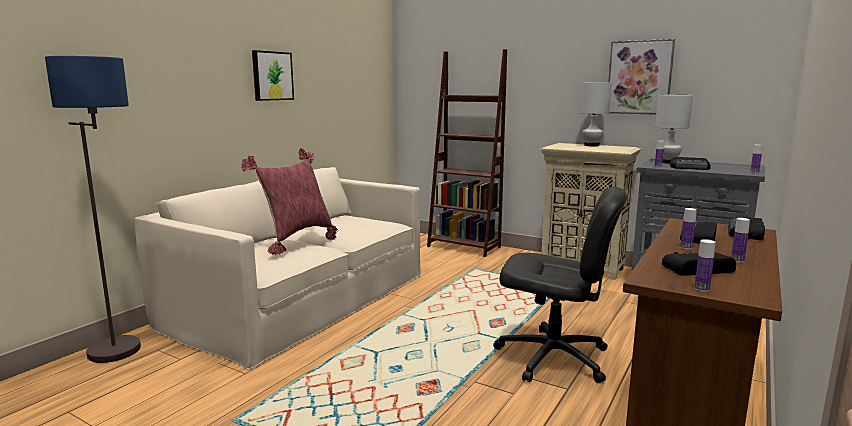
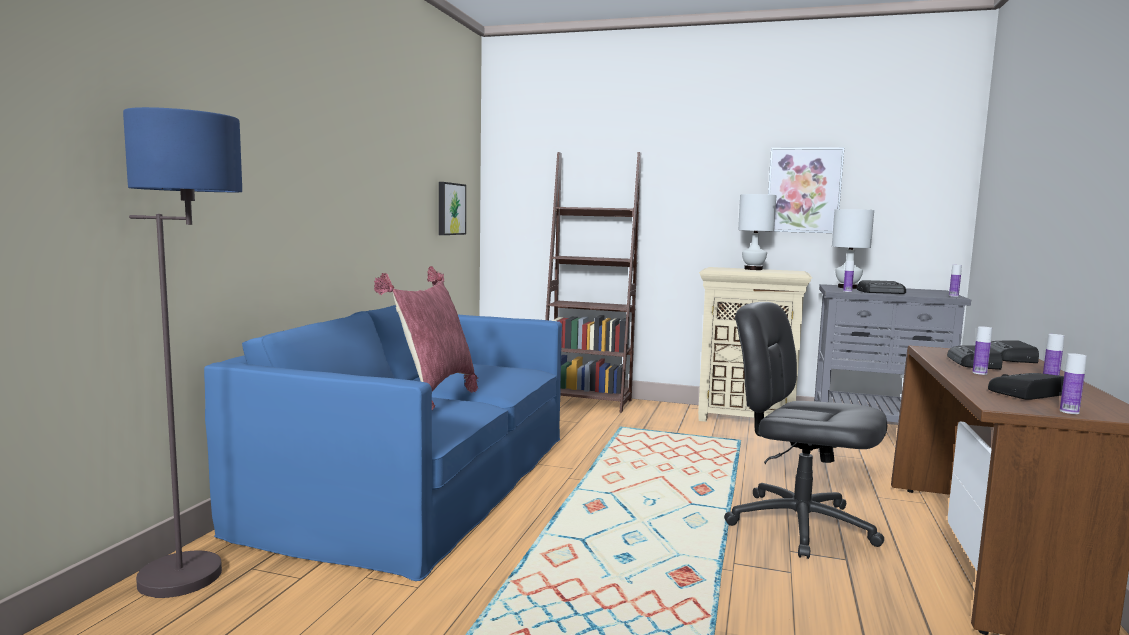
camera: 15 degrees left, 5 degrees down
(272, 76) = (363, 169): picture -> picture (450, 209)
(301, 299) = (420, 479): beige sofa -> blue sofa
(553, 357) = (800, 524): black office chair -> black office chair turned 150 degrees counterclockwise

